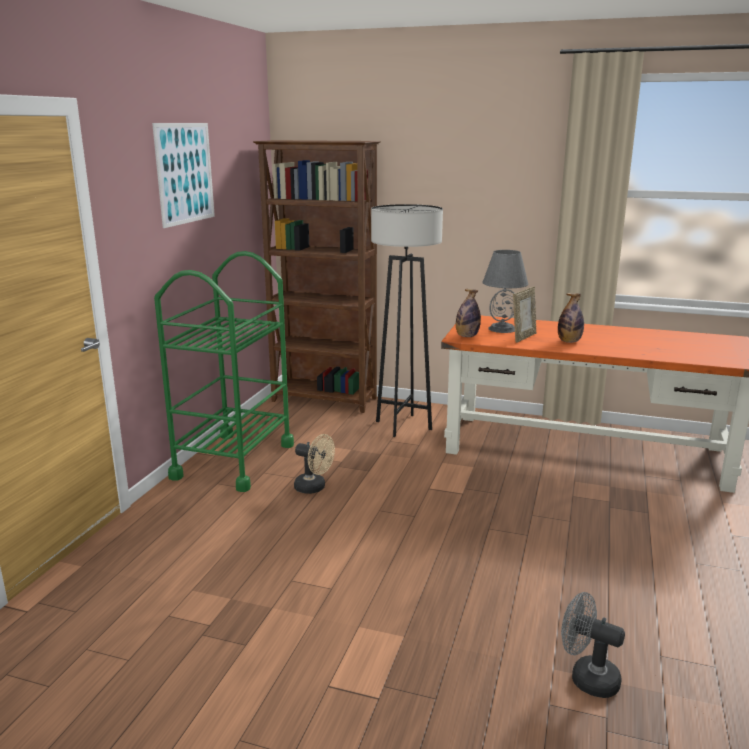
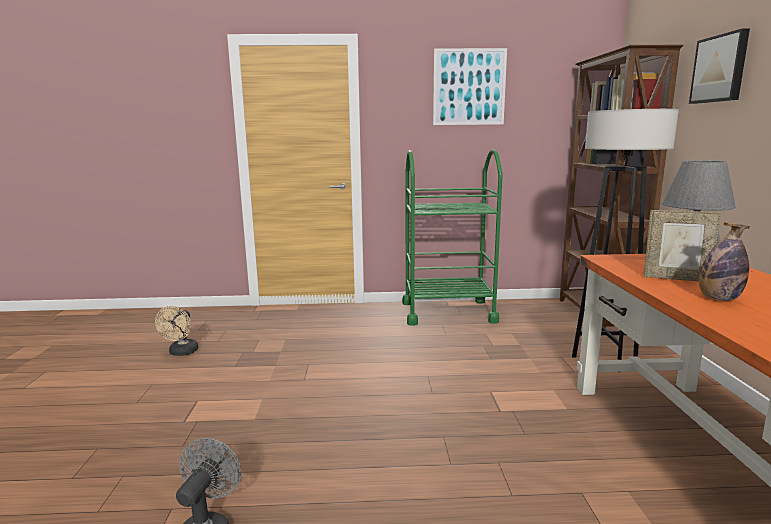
camera: 70 degrees right, 5 degrees down
(314, 488) = (438, 345): beige fan -> beige fan (181, 353)
(425, 168) = (720, 69): none -> picture
(467, 336) = (619, 260): bottle -> none

